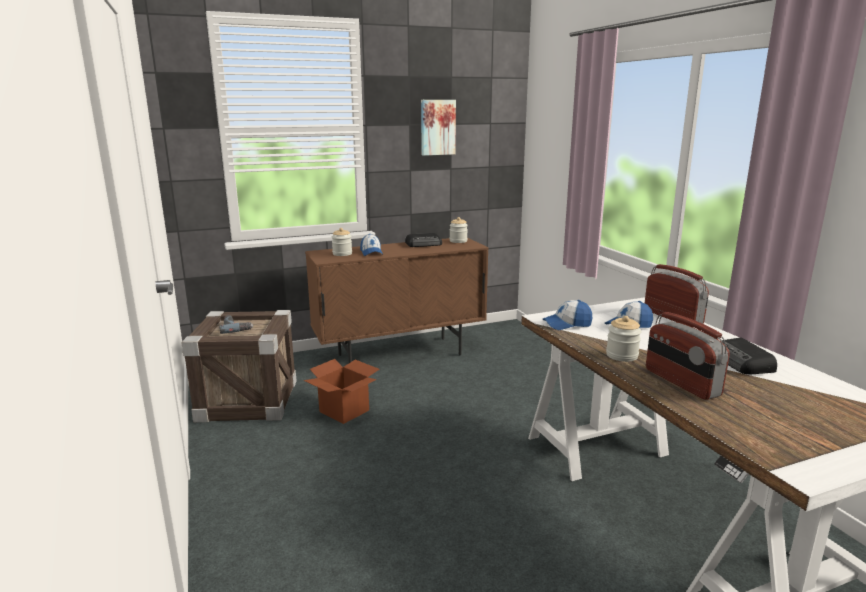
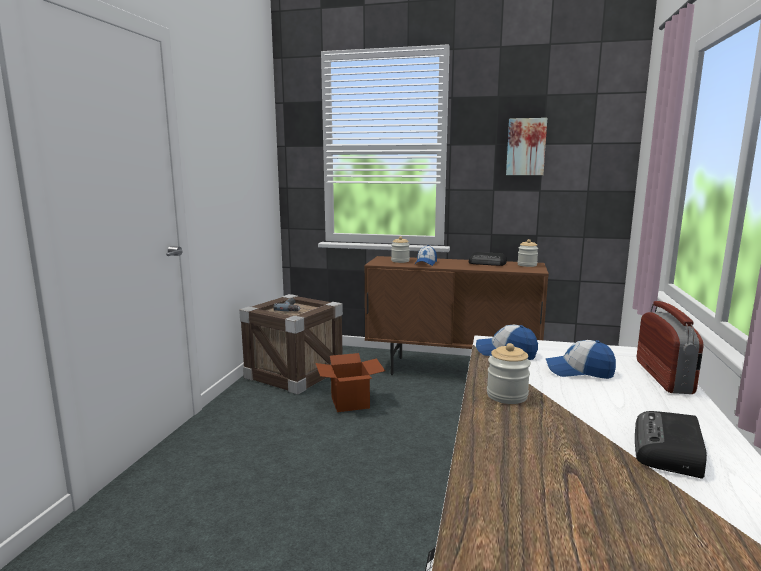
camera: 35 degrees right, 5 degrees down
(681, 382) = (524, 443): radio -> none

